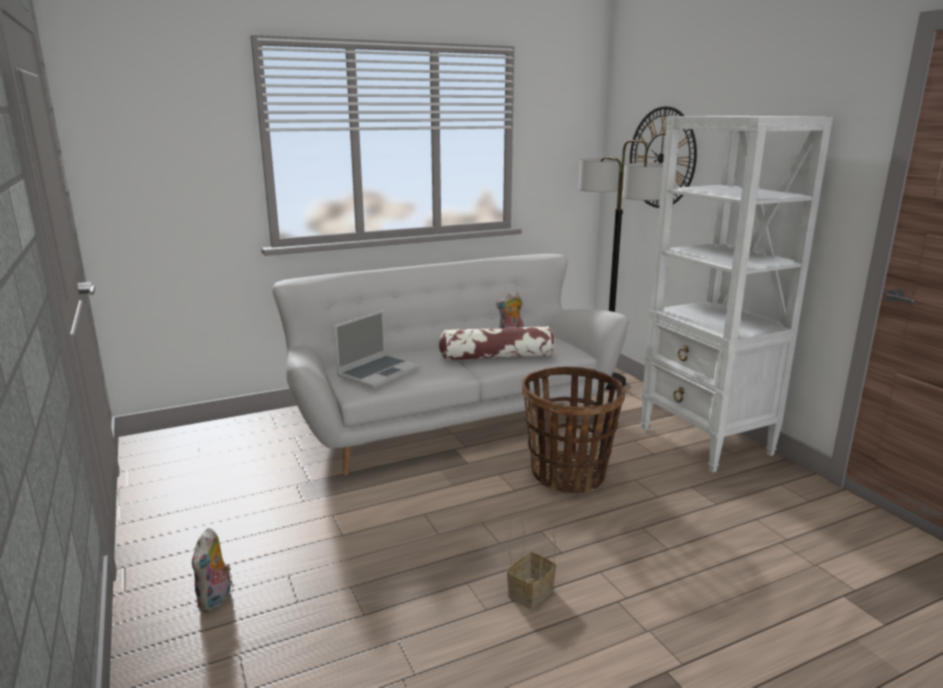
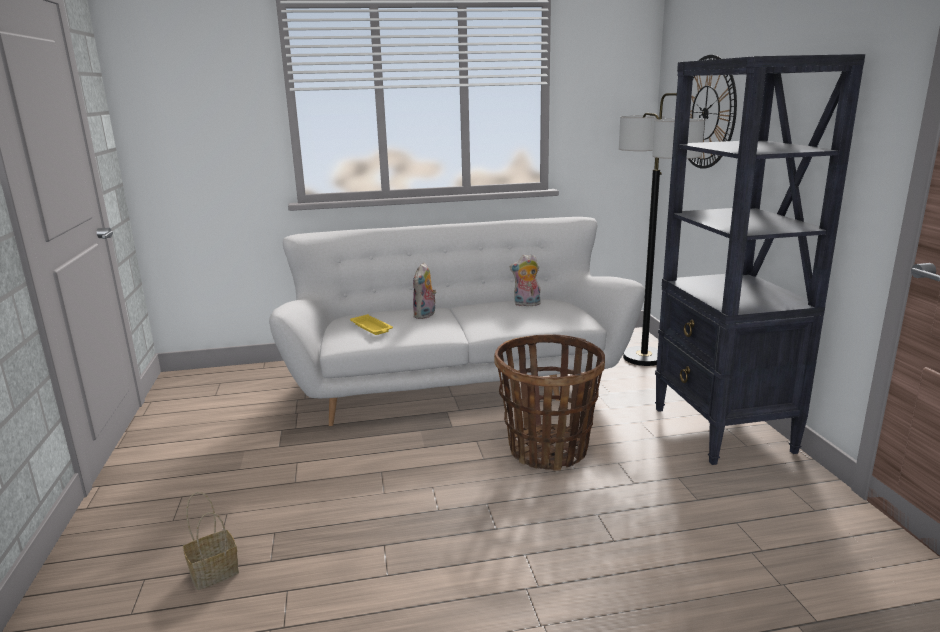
camera: 15 degrees right, 0 degrees up
(216, 600) = (154, 527): plush toy -> plush toy (425, 315)
(378, 372) = (372, 328): laptop -> yellow tray
(496, 357) = (498, 321): pillow -> none
(531, 592) = (441, 564): basket -> basket (215, 571)
(705, 442) = (722, 430): white bookcase -> black bookcase

